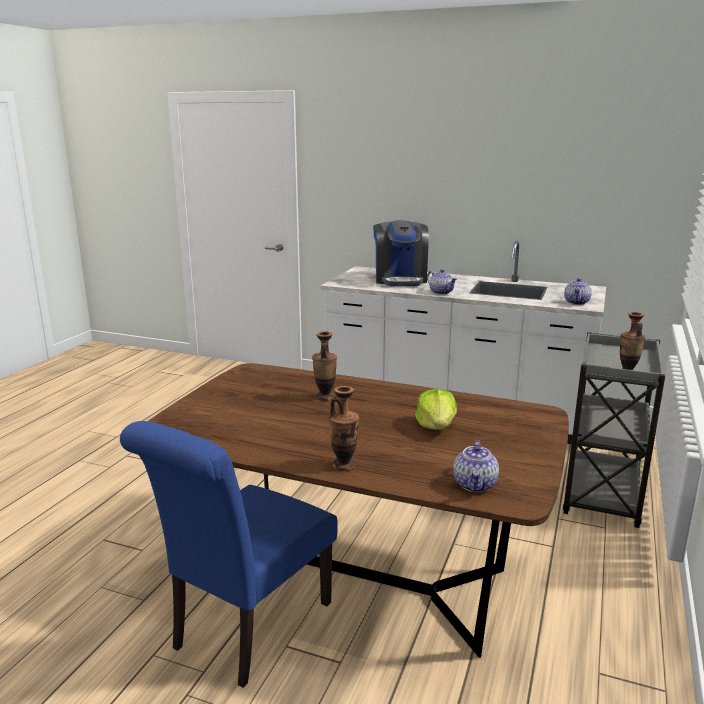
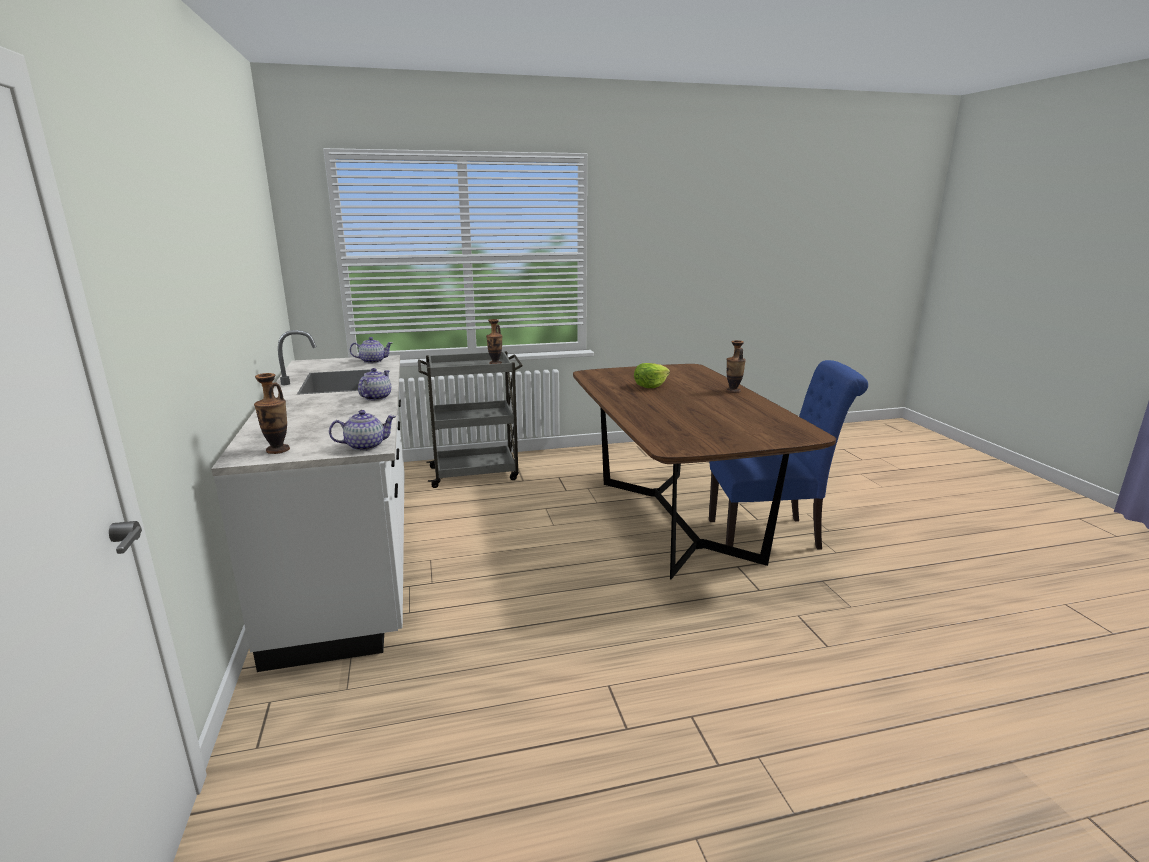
camera: 125 degrees left, 0 degrees up
(325, 397) = (666, 413): vase -> vase (278, 450)
(400, 280) = (317, 423): coffee machine -> none
(475, 485) = (694, 372): teapot -> teapot (365, 446)

